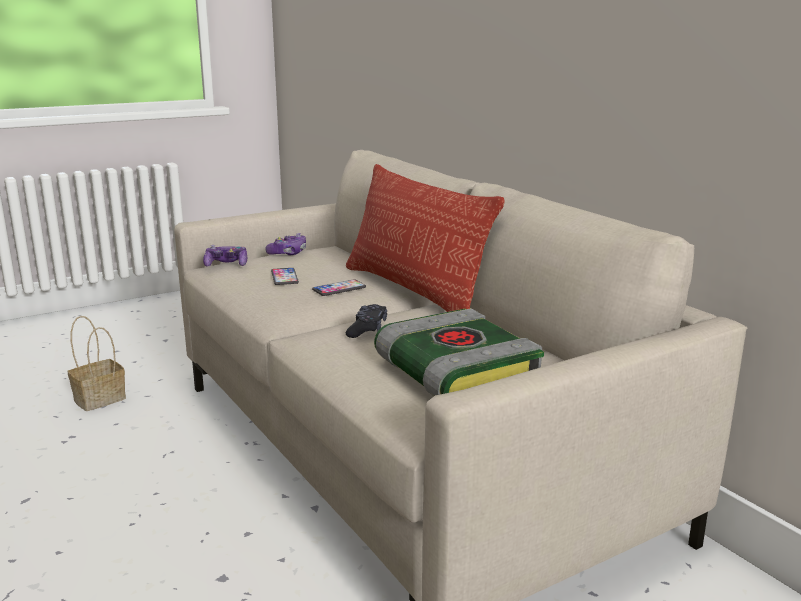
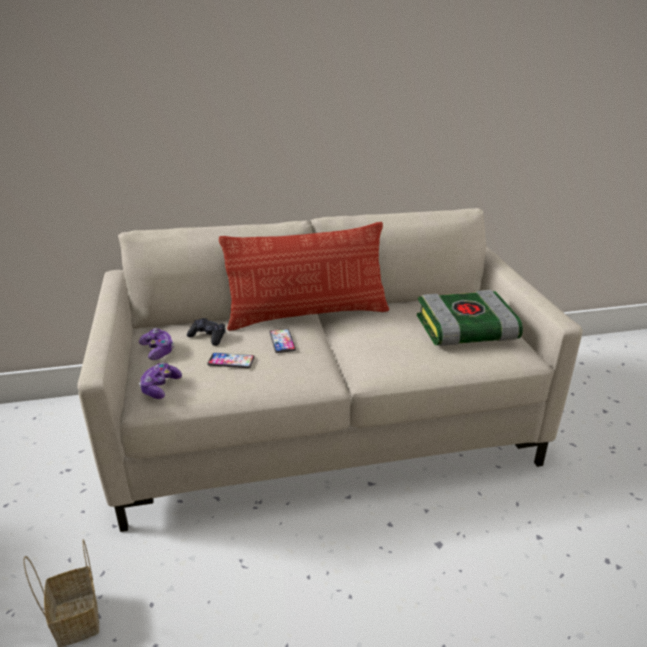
camera: 70 degrees left, 10 degrees up
(367, 329) = (378, 344): black game controller -> black game controller (208, 337)

